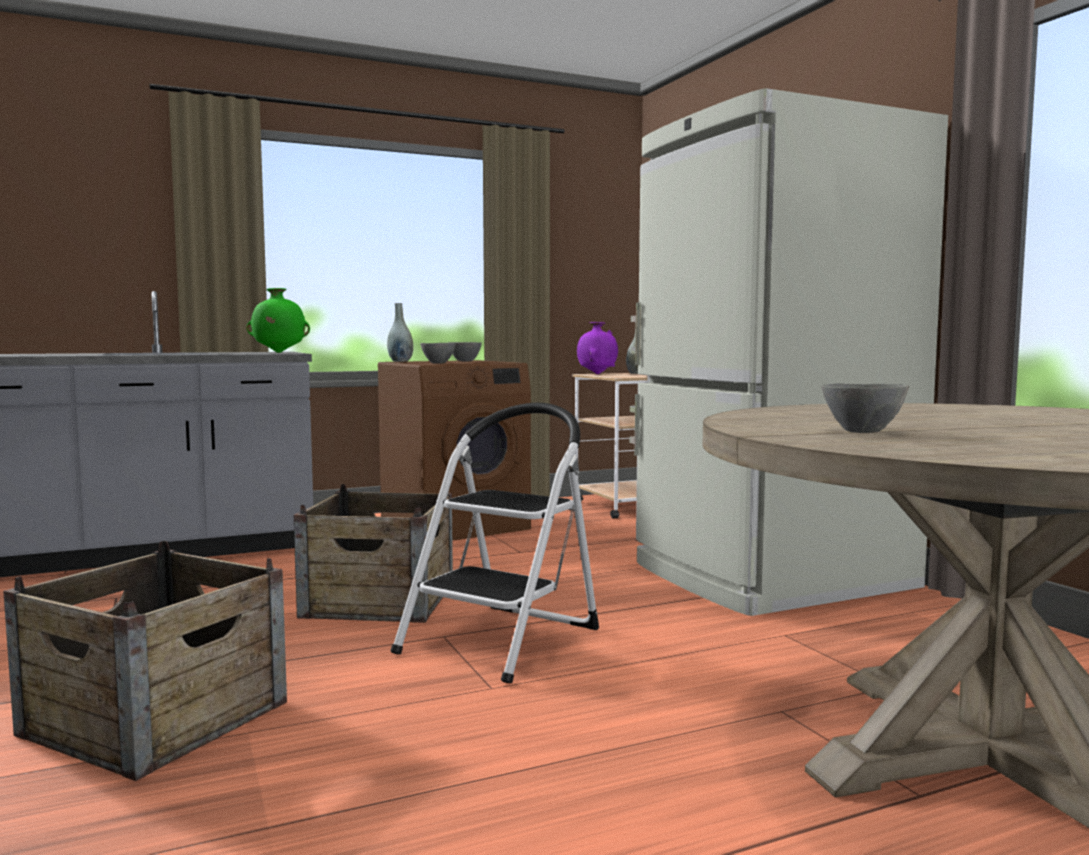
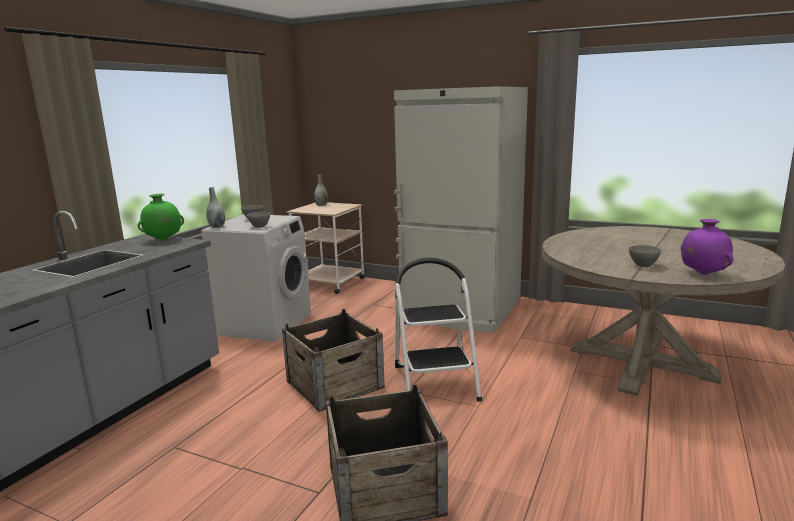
camera: 40 degrees left, 10 degrees up
(456, 526) = (266, 323): brown washing machine -> white washing machine
(597, 374) = (302, 209): purple vase -> purple vase (702, 274)

